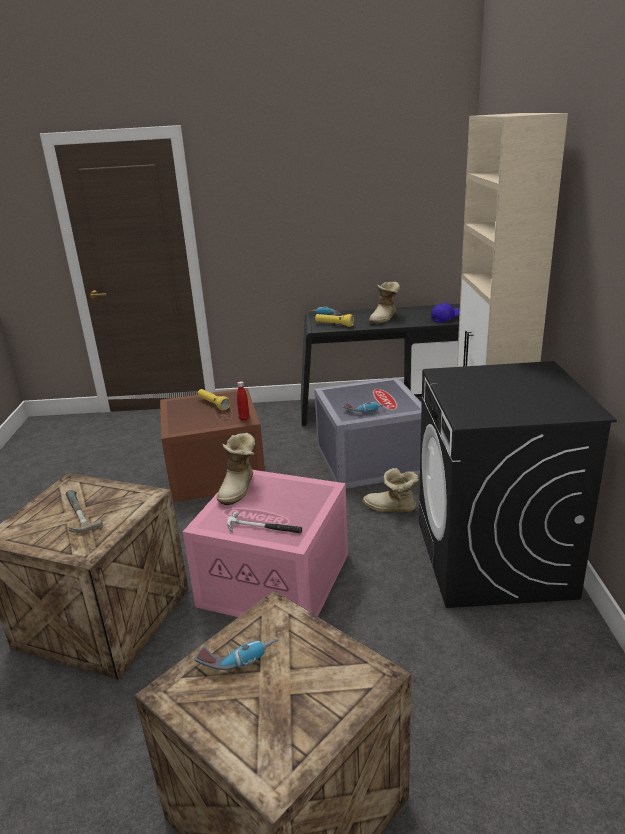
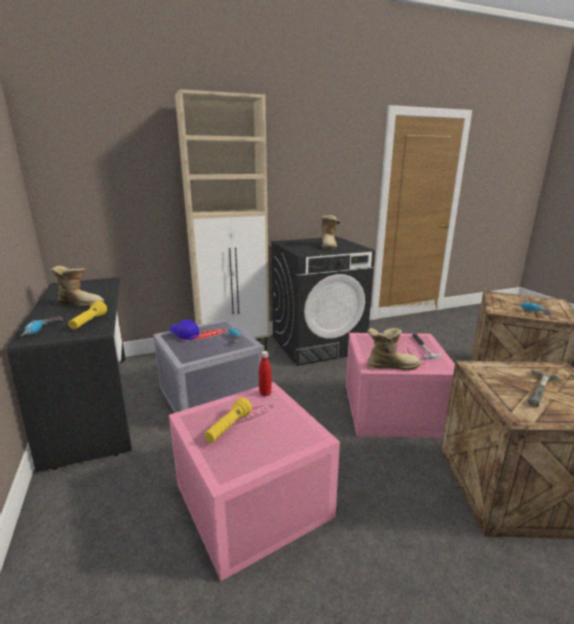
camera: 110 degrees left, 5 degrees down
(214, 471) = (252, 503): brown storage box -> pink storage box
(391, 509) = (283, 377): boot -> boot (329, 246)
(445, 318) = (100, 284): blue cap -> blue cap (184, 335)

